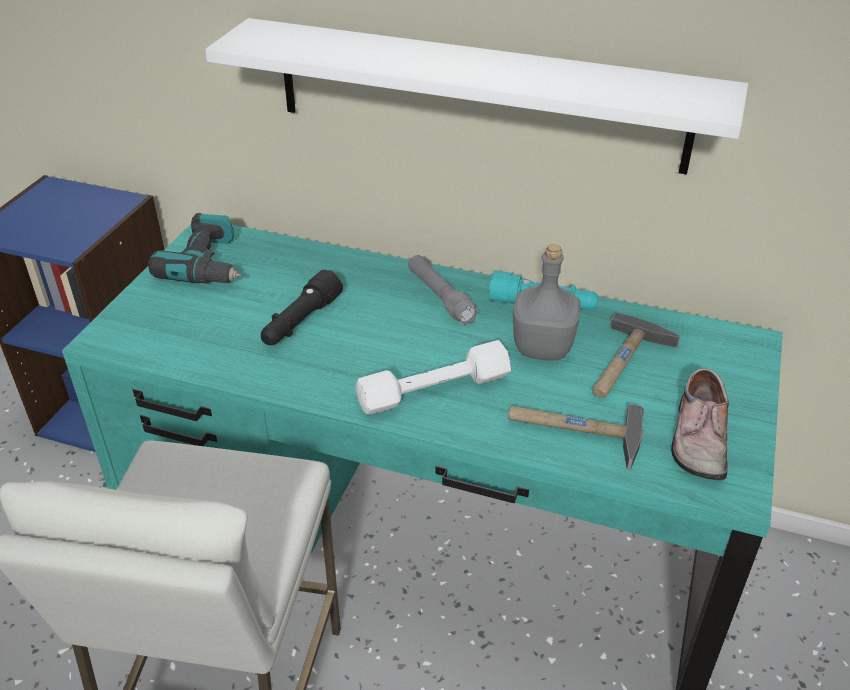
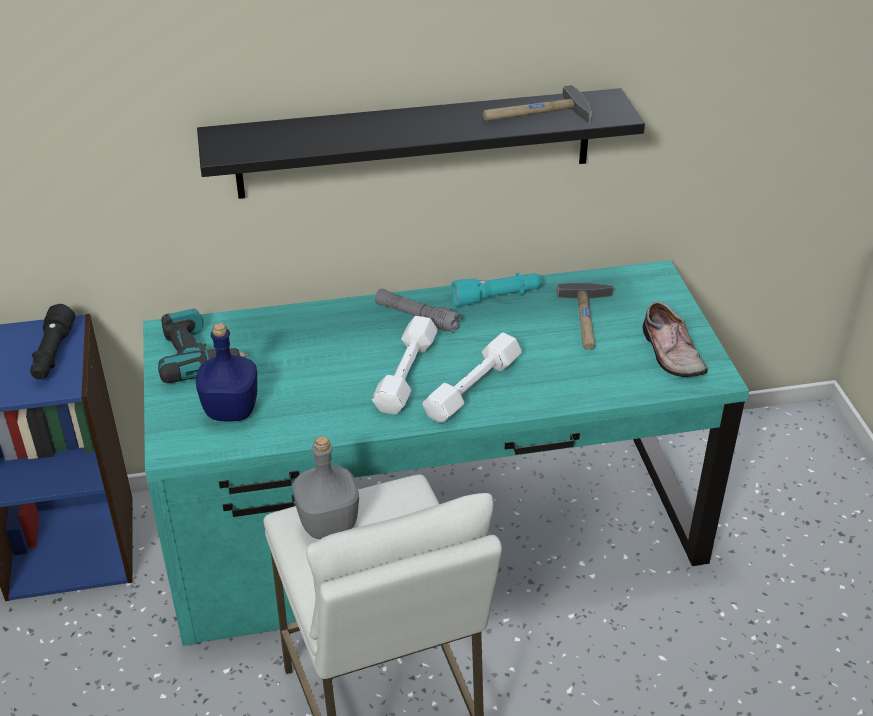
camera: 30 degrees left, 0 degrees up
(186, 322) = (230, 410): none -> blue bottle
(301, 322) = (325, 375): black flashlight -> black flashlight (53, 354)
(378, 349) = (405, 374): none -> white dumbbell
(478, 95) = (415, 143): white shelf -> black shelf
(542, 349) = (523, 329): grey bottle -> grey bottle (328, 524)
(573, 432) = (590, 379): hammer -> hammer (535, 115)

